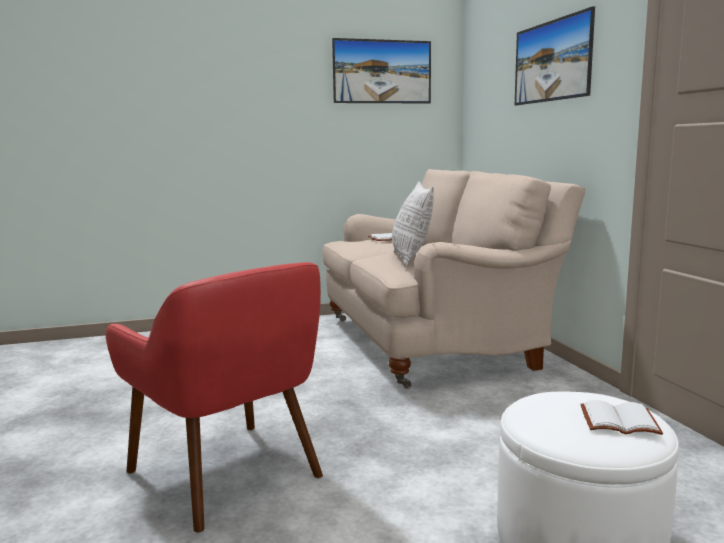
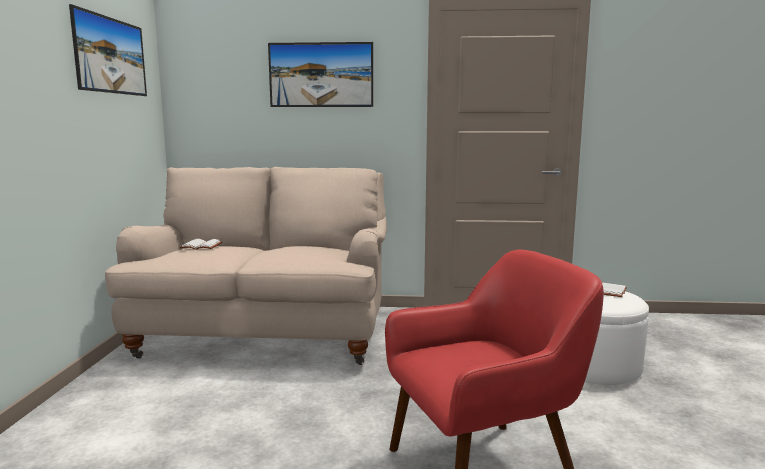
camera: 70 degrees left, 0 degrees up
(411, 259) = (308, 253): pillow -> none

